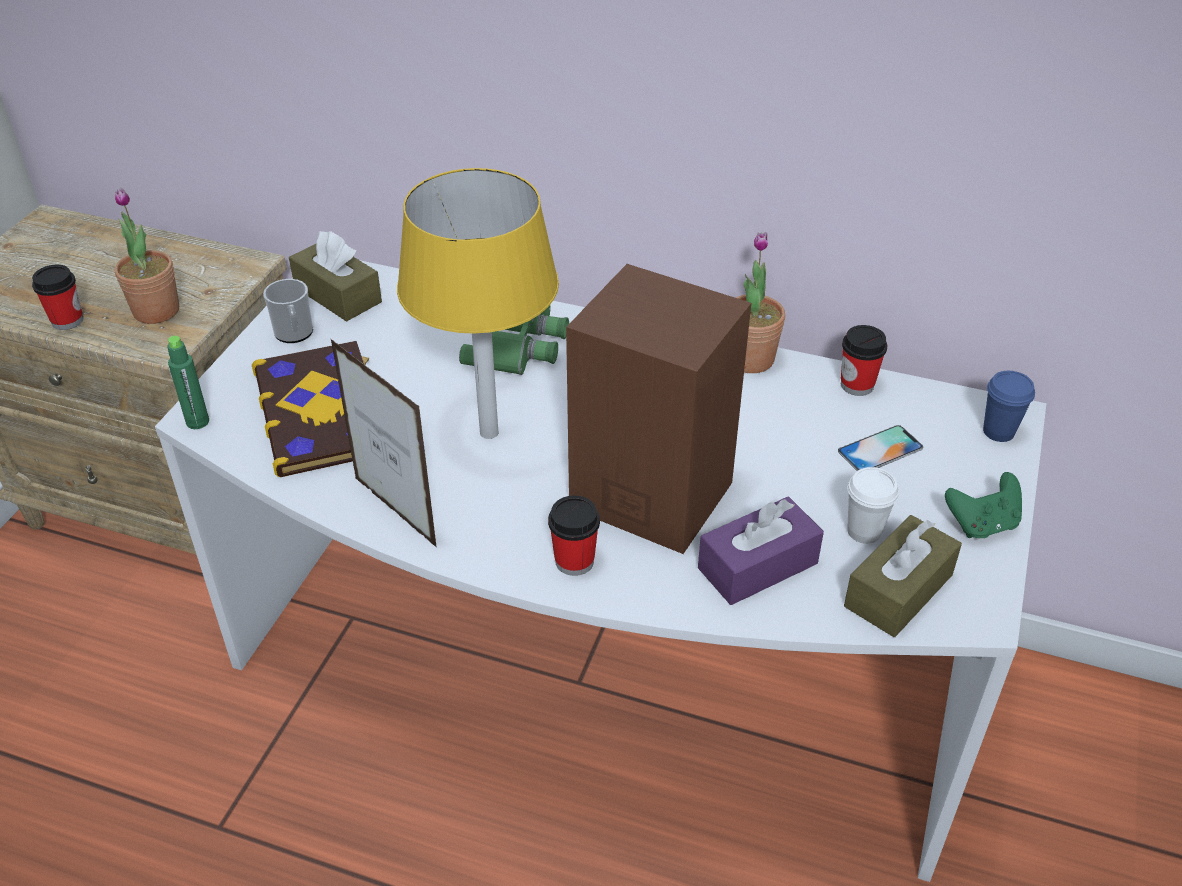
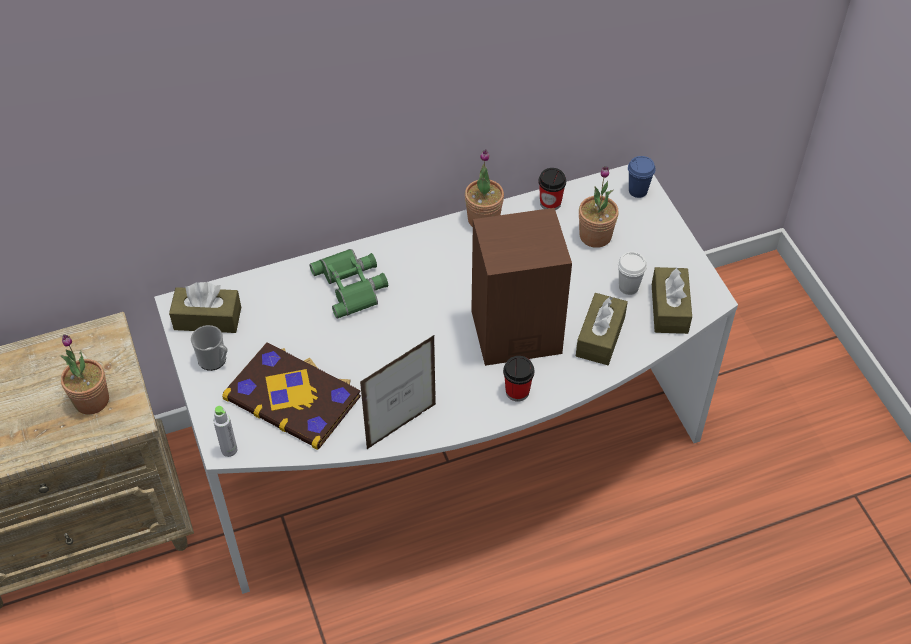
camera: 40 degrees left, 10 degrees up
(67, 320) = (40, 444): cup -> none
(197, 422) = (229, 450): green bottle -> grey bottle
(394, 511) = (401, 426): picture frame -> picture frame turned 135 degrees clockwise
(489, 433) = (398, 350): yellow table lamp -> none
(757, 566) = (600, 337): purple tissue box -> brown tissue box
(880, 449) = (595, 236): phone -> potted plant
(982, 524) = (673, 249): green game controller -> none

